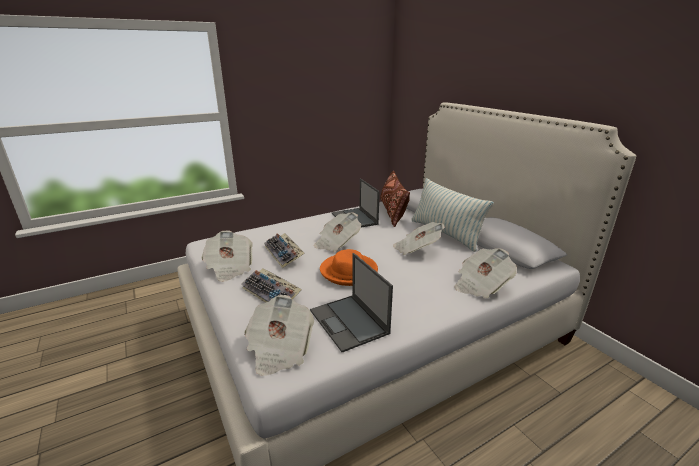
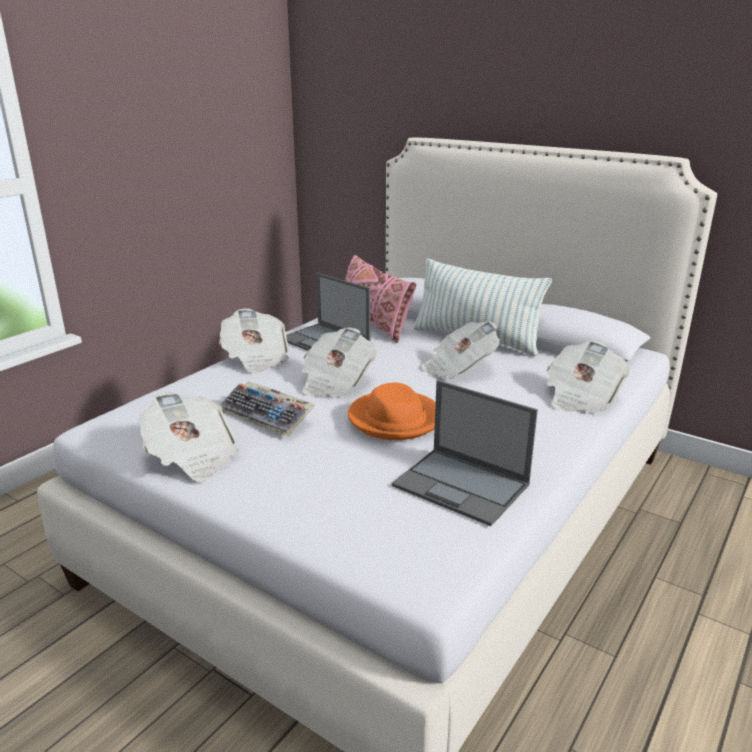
camera: 25 degrees left, 0 degrees up
(272, 293) = (308, 477): keyboard -> none
(279, 349) = (400, 549): newspaper -> newspaper (256, 358)
(392, 212) = (373, 322): brown pillow -> pink pillow

